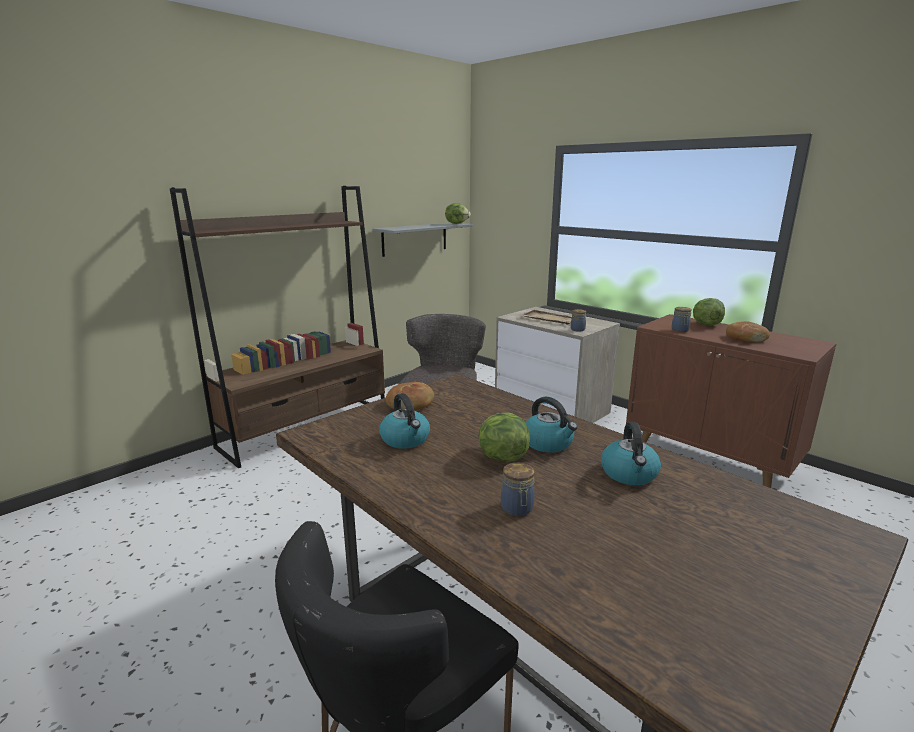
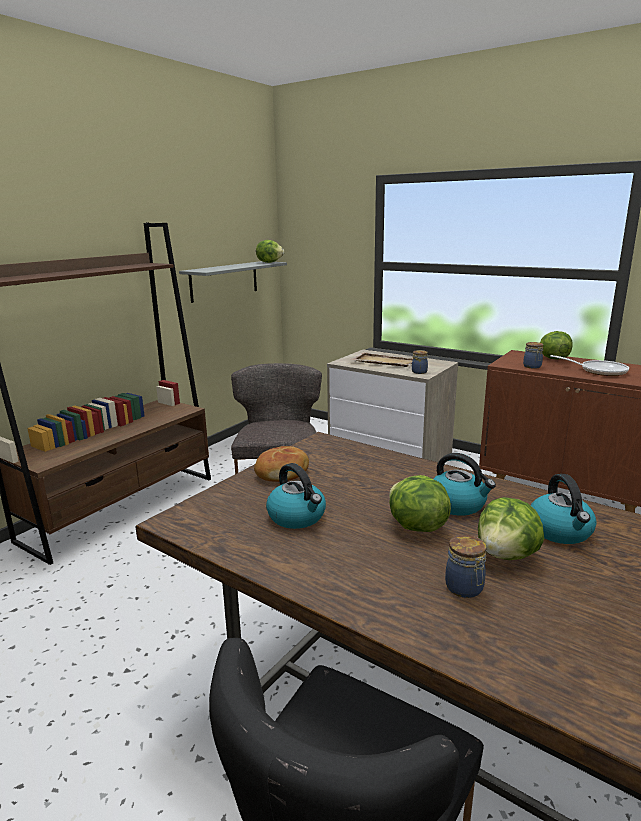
camera: 10 degrees left, 0 degrees up
(569, 487) = (507, 555): none -> lettuce
(745, 338) = (599, 371): bread -> frying pan

